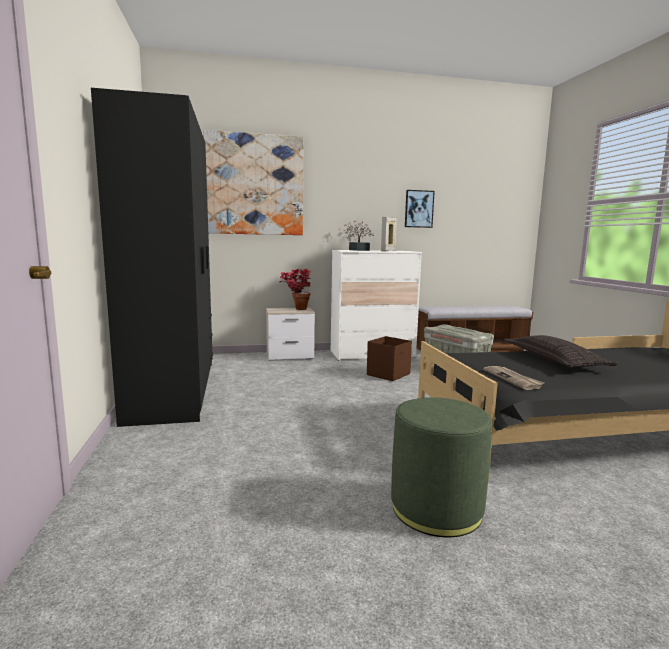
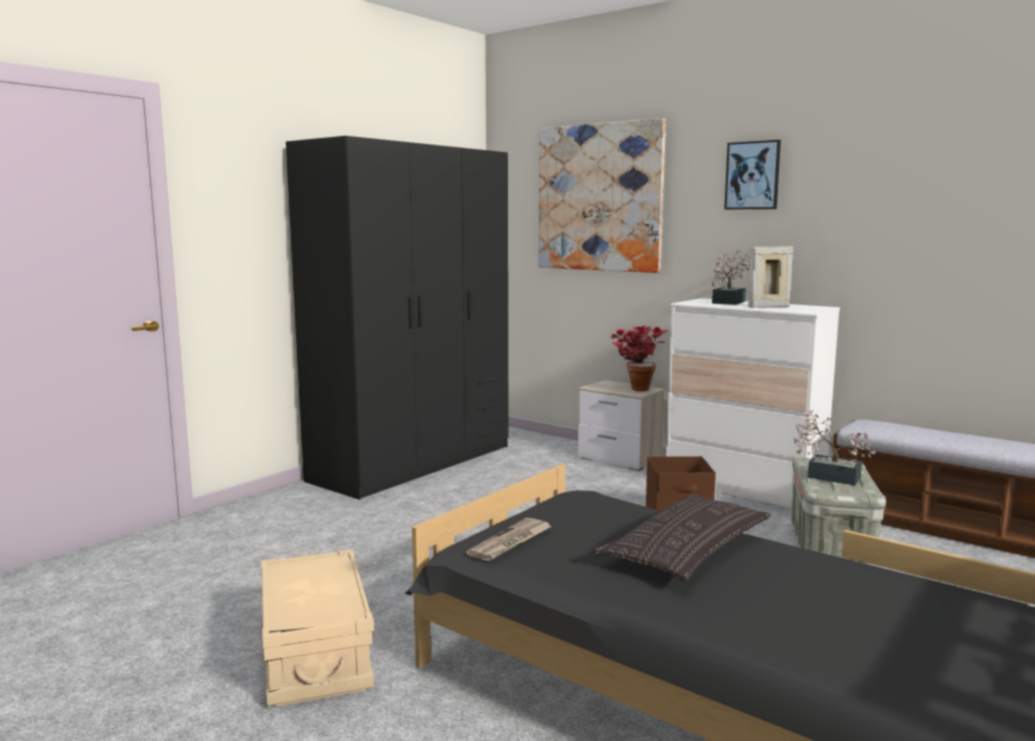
camera: 50 degrees right, 0 degrees up
(418, 209) = (872, 226): picture -> picture (752, 175)
(436, 509) = (315, 655): green ottoman -> beige storage box
(457, 330) = (827, 476): none -> potted plant

